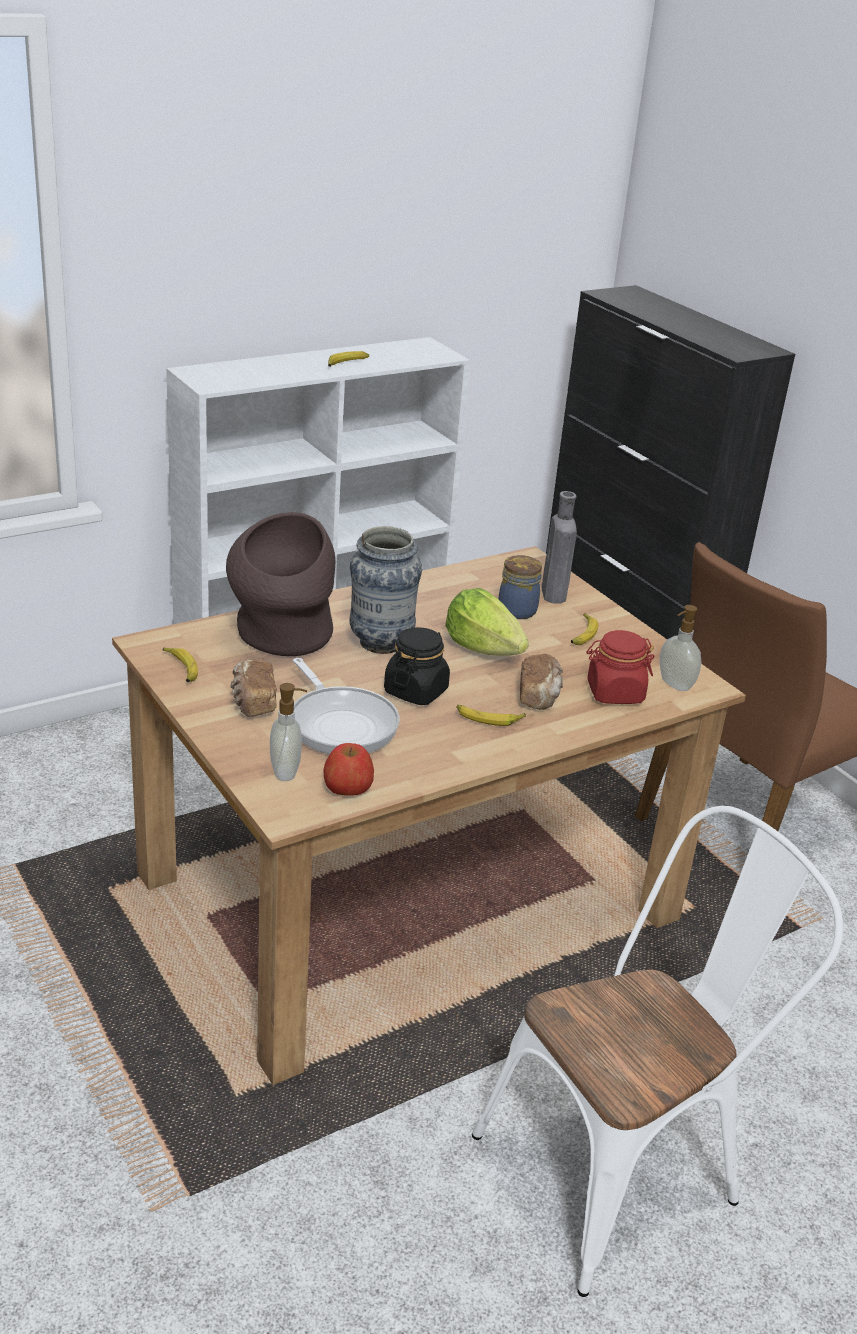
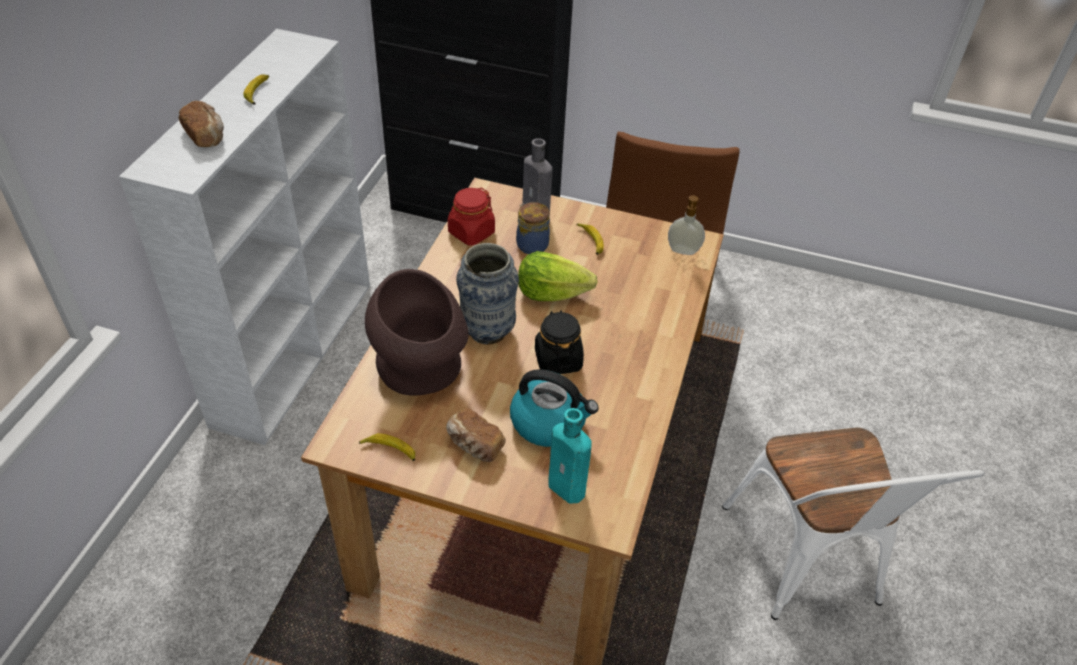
camera: 40 degrees left, 15 degrees up
(286, 772) = (568, 489): soap dispenser -> turquoise bottle
(340, 724) = (549, 422): frying pan -> kettle
(347, 787) = (617, 474): apple -> none
(489, 718) = (624, 352): banana -> none
(539, 695) = (627, 312): bread -> bread (206, 135)
(614, 693) = (662, 280): red jar -> red jar (471, 233)
(625, 1166) = (808, 565): white chair -> white chair turned 150 degrees clockwise

